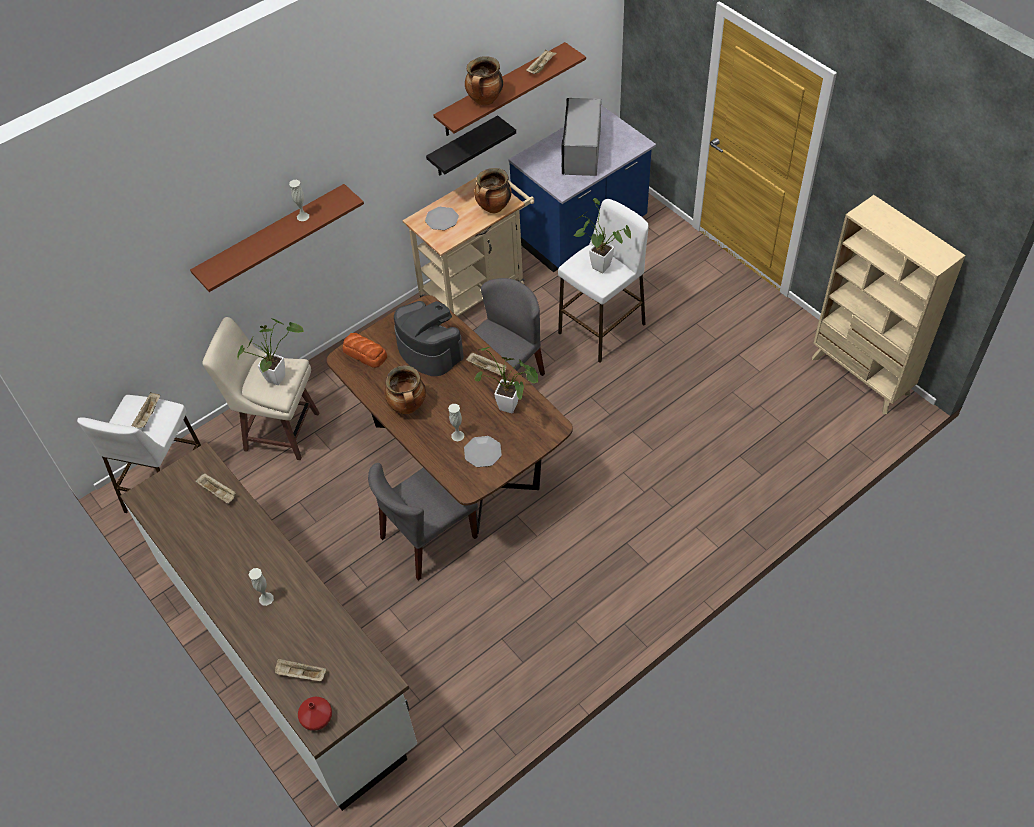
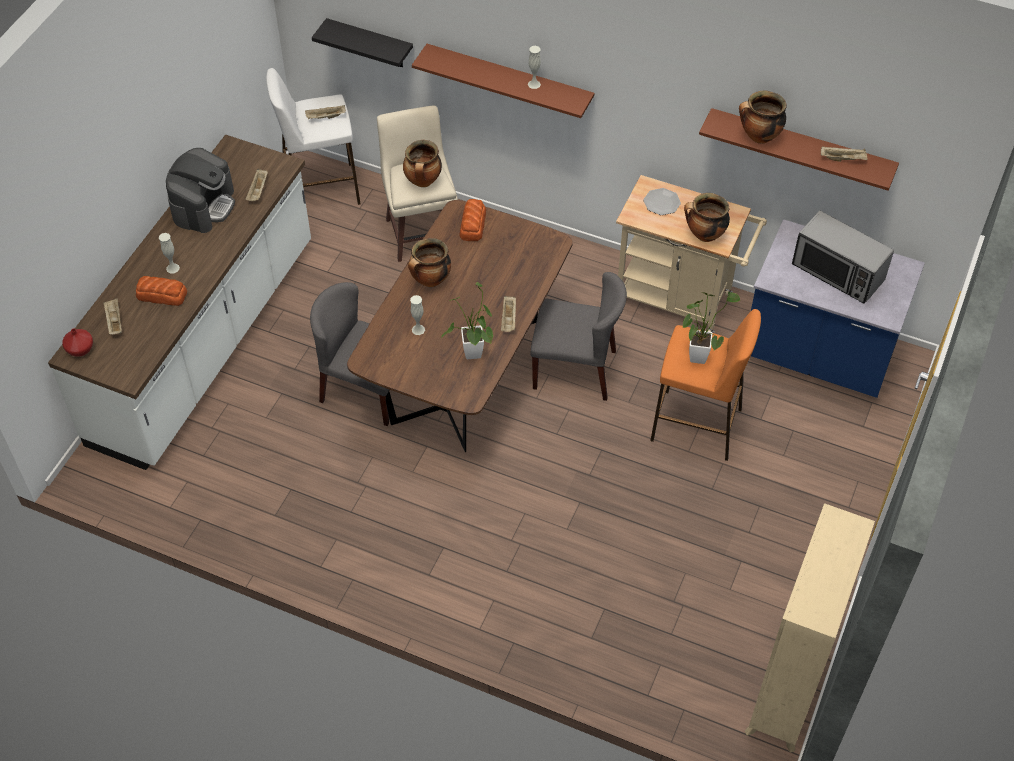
camera: 60 degrees right, 0 degrees up
(278, 376) = (423, 182): potted plant -> cooking pot
(293, 620) = (161, 294): none -> bread
(429, 350) = (504, 268): coffee machine -> coffee machine (203, 205)
(463, 147) = (737, 166): black shelf -> black shelf (370, 44)
(483, 452) = (410, 355): plate -> none
(581, 152) = (837, 273): microwave -> microwave turned 120 degrees counterclockwise
(602, 328) = (697, 425): white stool -> orange stool

